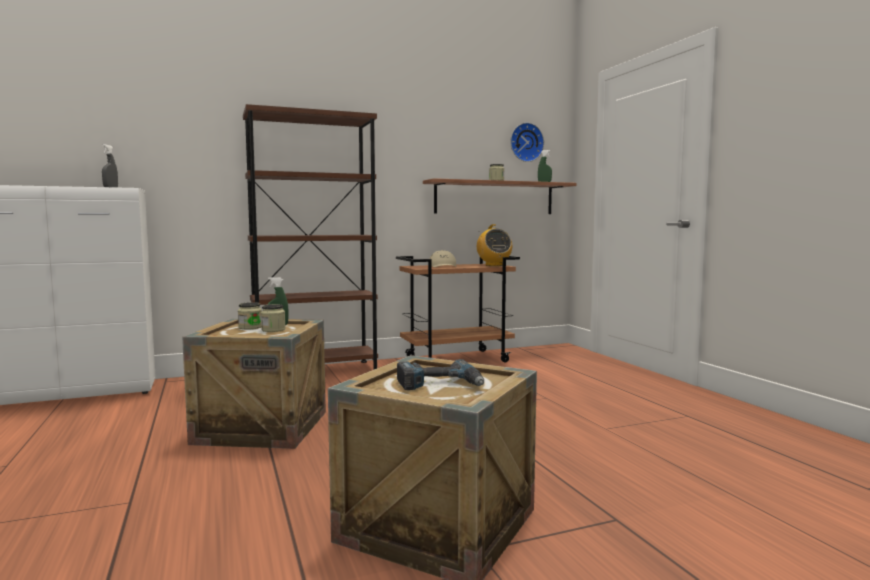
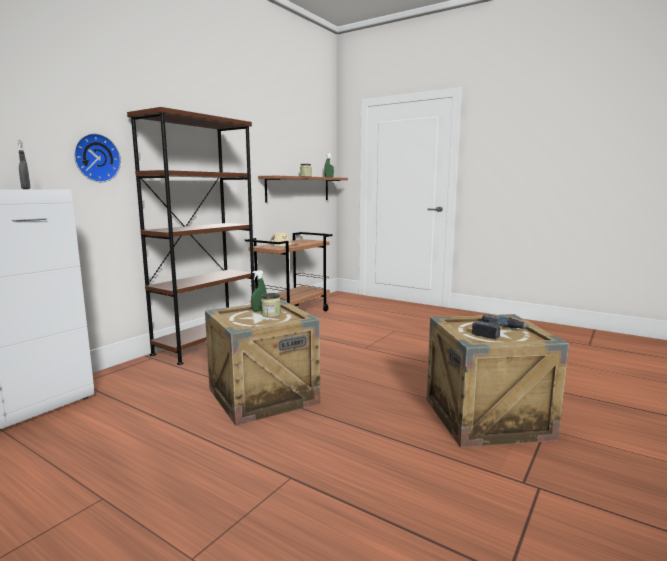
camera: 35 degrees left, 5 degrees up
(250, 327) = (245, 315): jar -> none
(493, 265) = (312, 241): radio -> none
(525, 142) = (313, 146): wall clock -> wall clock (96, 158)

